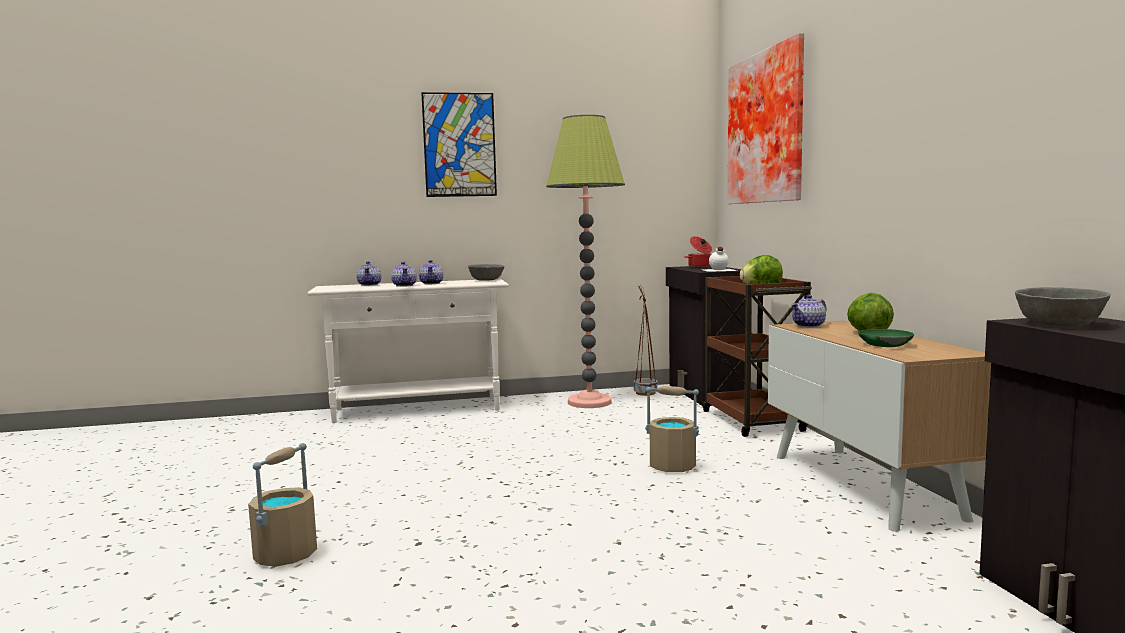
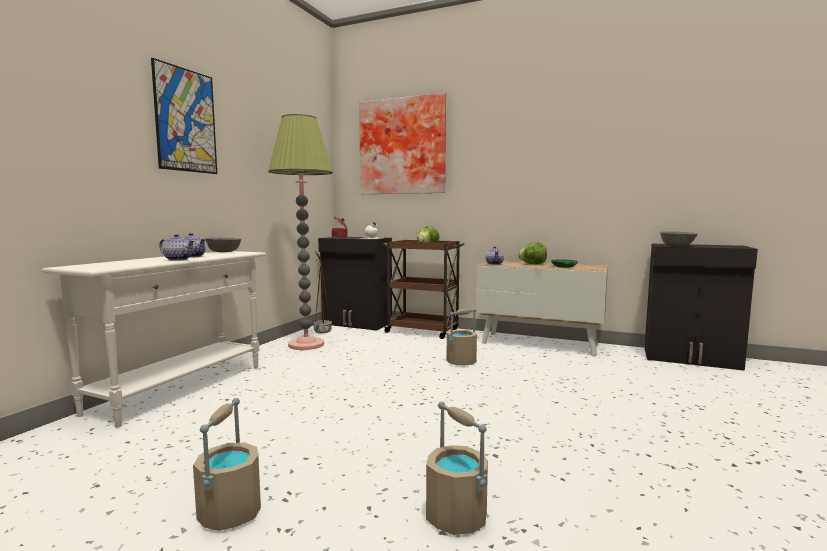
camera: 55 degrees left, 0 degrees up
(243, 488) = (230, 512): none -> beige bucket
(369, 284) = (122, 262): teapot -> none

